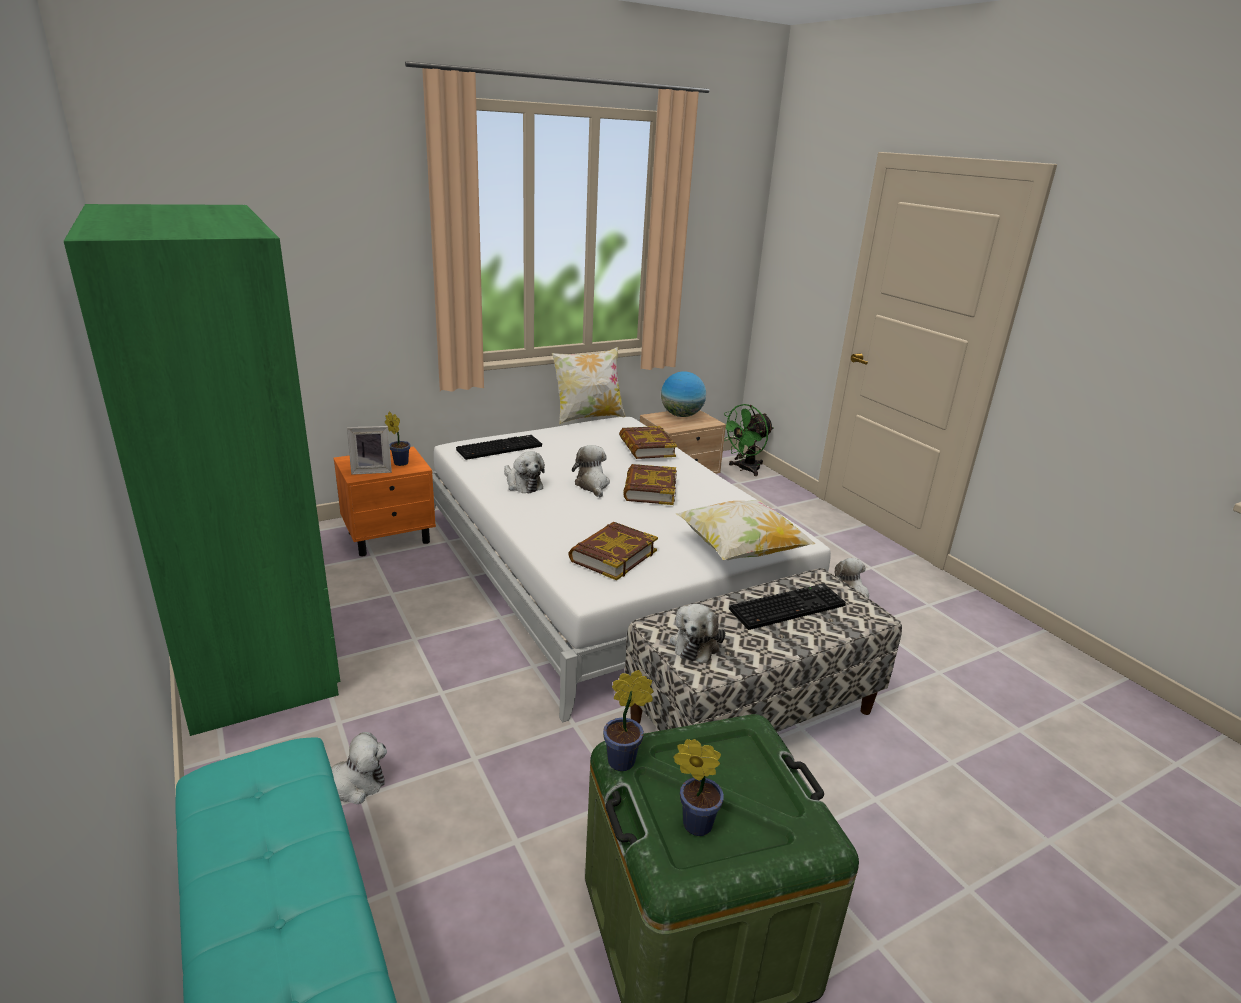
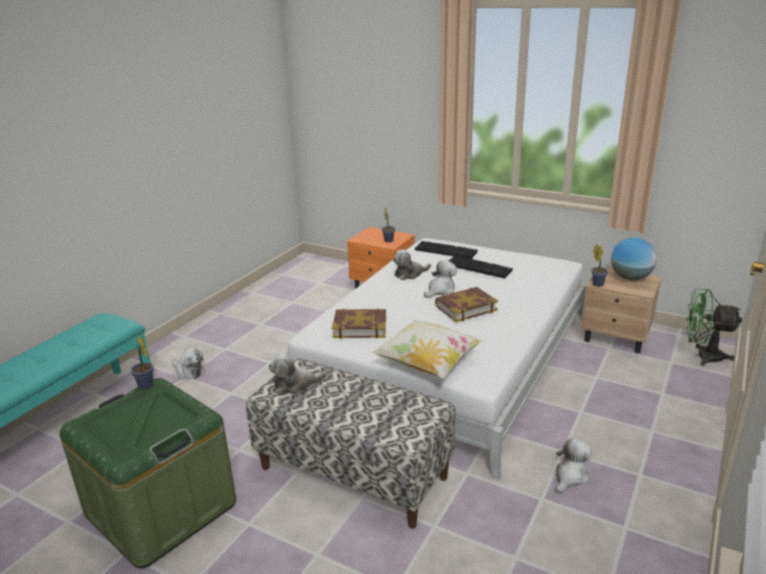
camera: 60 degrees right, 0 degrees up
(257, 645) = (257, 305): green wardrobe -> none
(371, 470) = (369, 239): picture frame -> none
(522, 484) = (410, 274): plush toy -> plush toy turned 45 degrees clockwise
(588, 417) = (546, 253): pillow -> none
(646, 447) = (529, 285): book -> none
(693, 823) = (116, 419): potted plant -> potted plant (597, 284)
(787, 606) = (376, 403): keyboard -> keyboard (479, 267)

